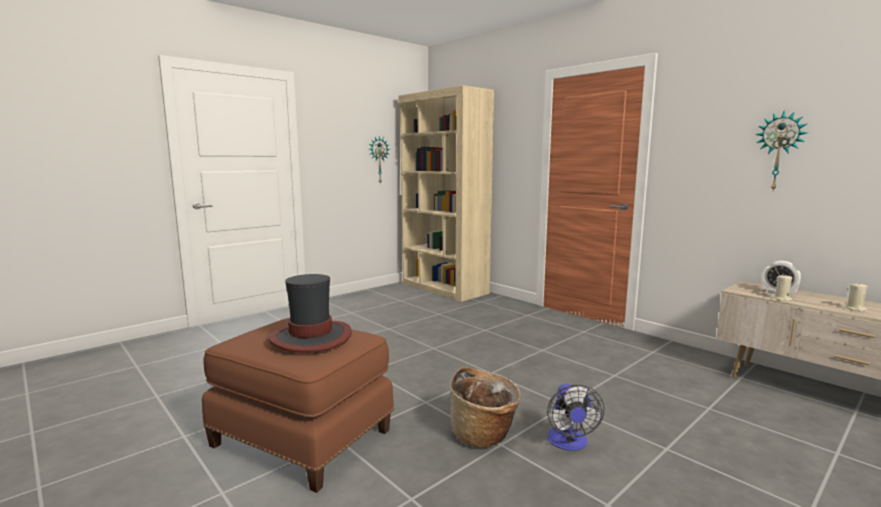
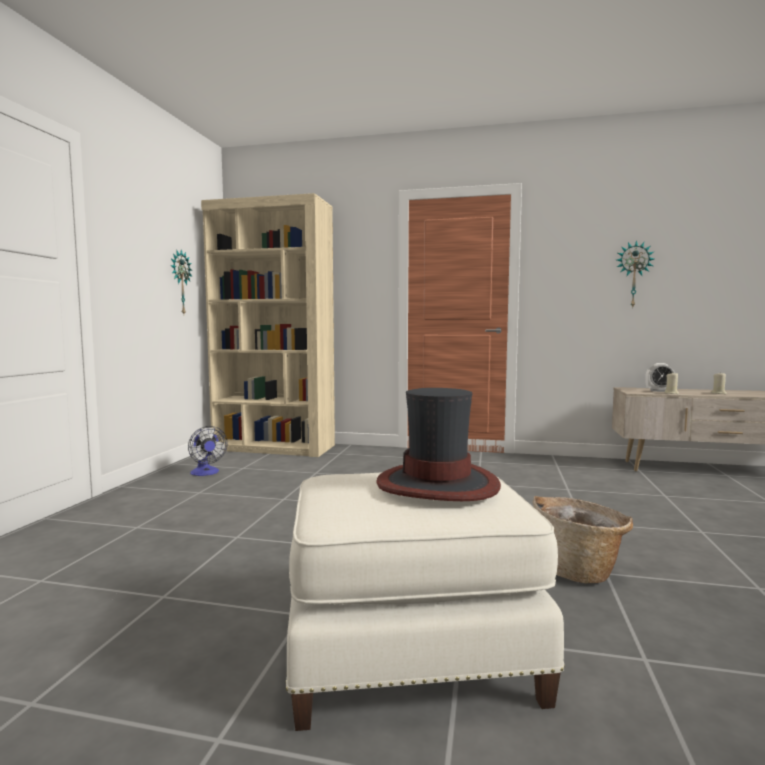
camera: 35 degrees left, 5 degrees down
(304, 436) = (411, 651): brown ottoman -> white ottoman
(569, 443) = (646, 552): fan -> fan (206, 473)

